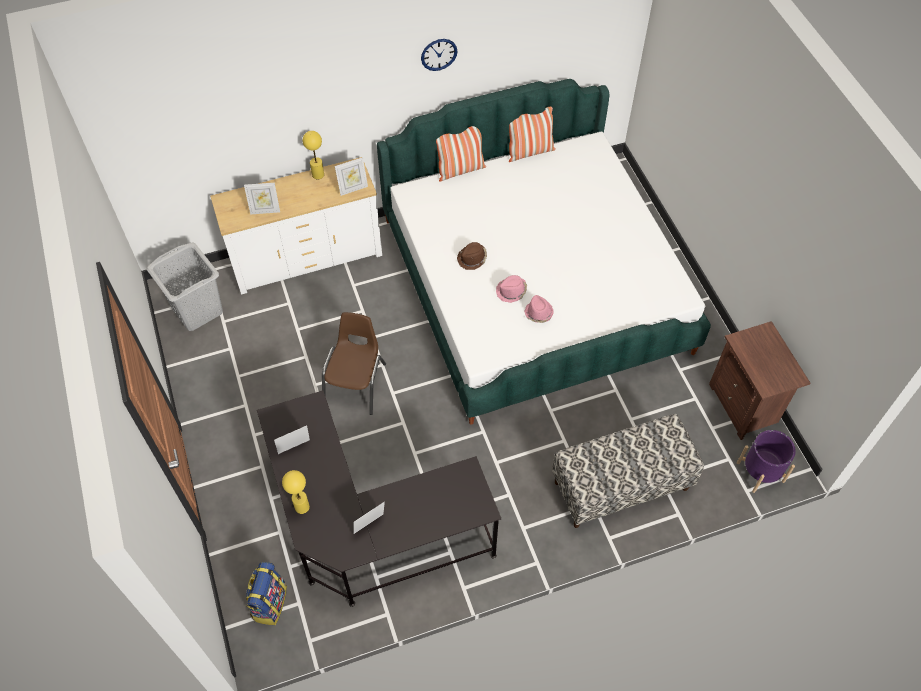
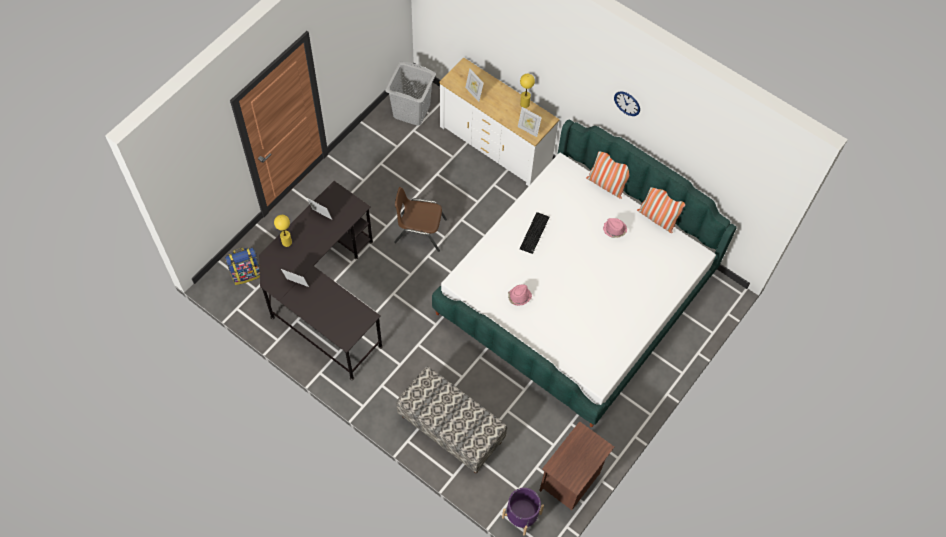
camera: 55 degrees right, 5 degrees up
(356, 384) = (420, 231): brown chair -> brown chair turned 150 degrees counterclockwise
(472, 259) = (535, 234): brown hat -> keyboard
(511, 291) = (525, 271): pink hat -> pink hat (614, 229)

